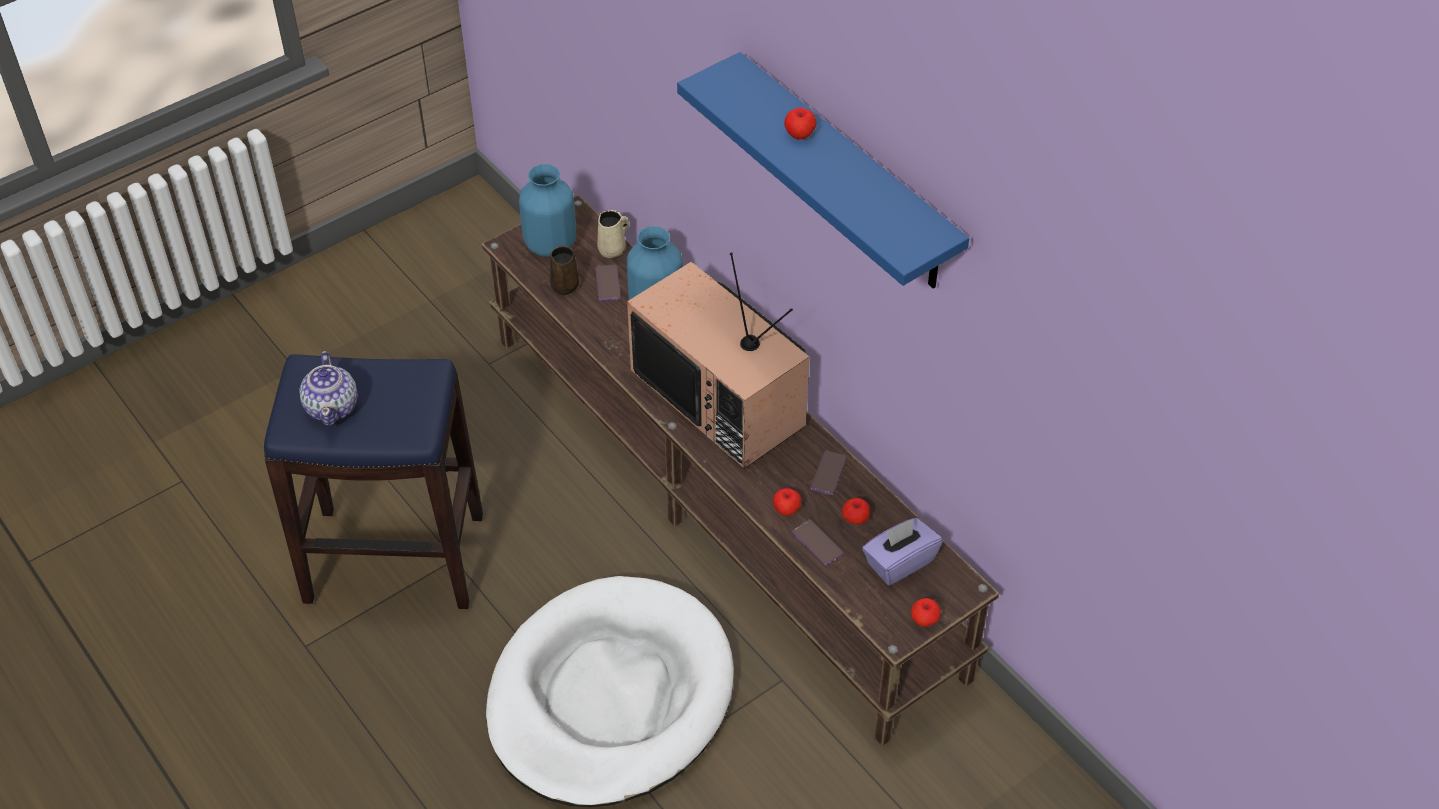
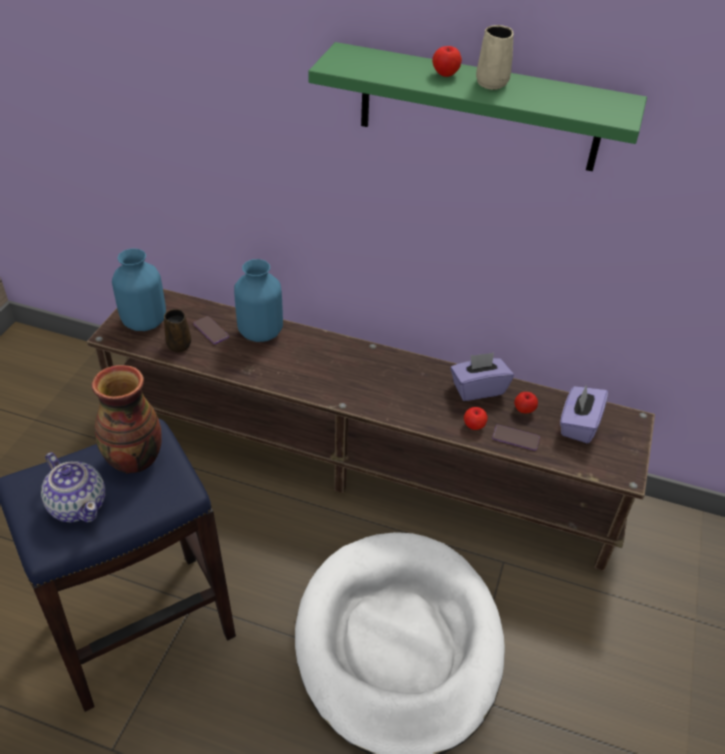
camera: 35 degrees left, 5 degrees down
(400, 388) = (134, 460): none -> vase
(613, 249) = (196, 307): beige mug -> beige mug (492, 82)
(722, 398) = (361, 371): television -> none
(828, 473) = (478, 388): phone -> purple tissue box
(847, 175) = (479, 108): blue shelf -> green shelf
(924, 620) = (631, 455): apple -> none

